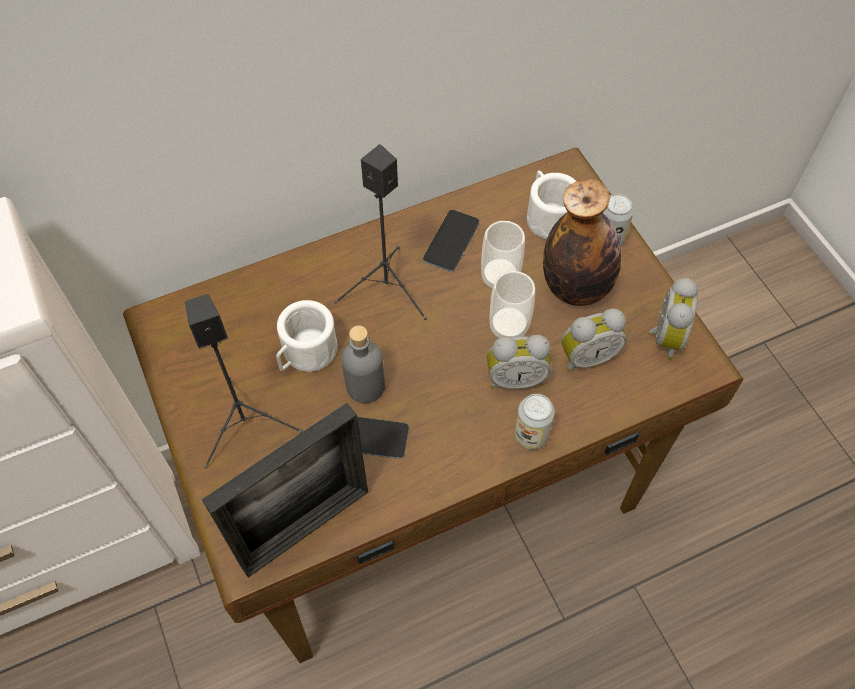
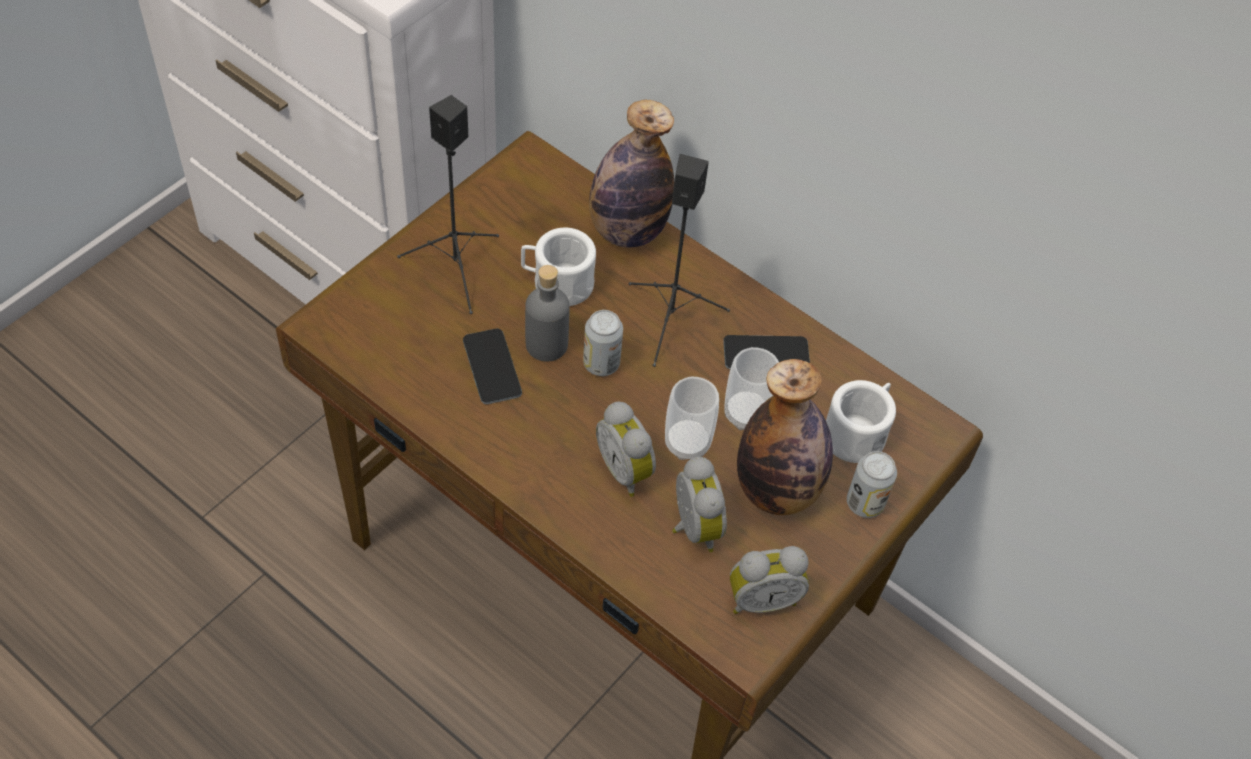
camera: 60 degrees right, 5 degrees down
(280, 281) = (627, 230): none -> bottle
(305, 528) = (374, 355): picture frame -> none
(530, 435) = (566, 506): can -> can (601, 363)
(586, 356) = (692, 528): alarm clock -> alarm clock turned 150 degrees counterclockwise

